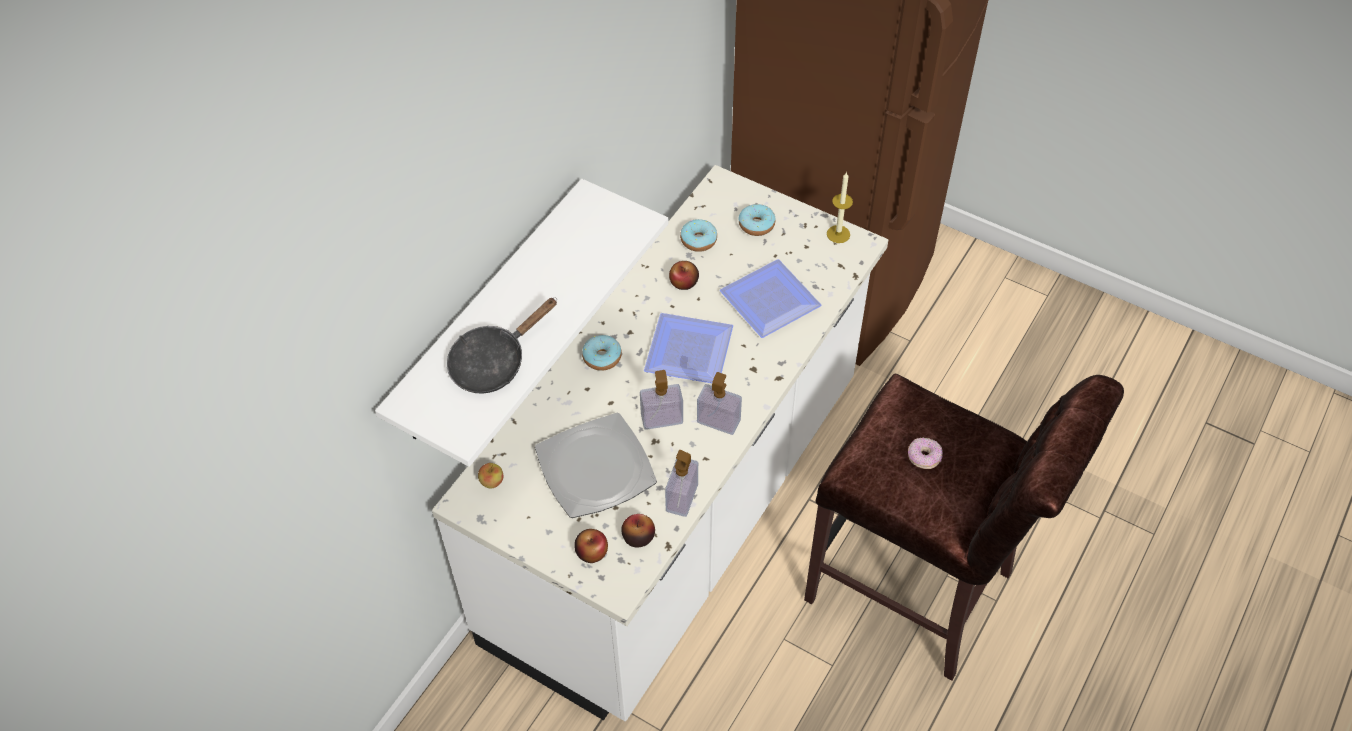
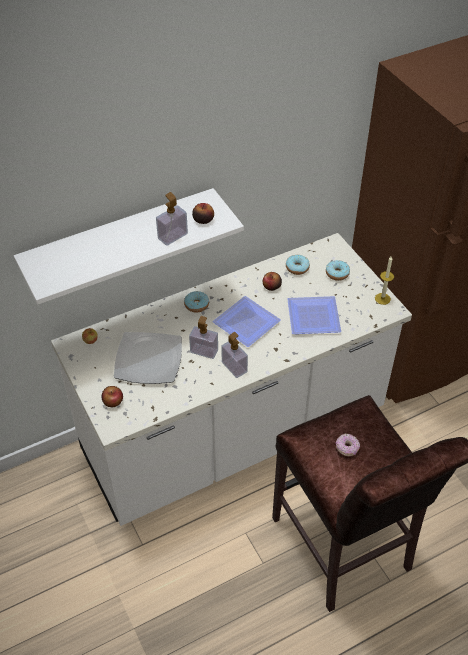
camera: 30 degrees right, 5 degrees down
(494, 362) = (90, 258): black frying pan -> none
(638, 537) = (143, 406): apple -> apple (203, 219)
(682, 497) = (182, 397): soap dispenser -> soap dispenser (172, 236)

